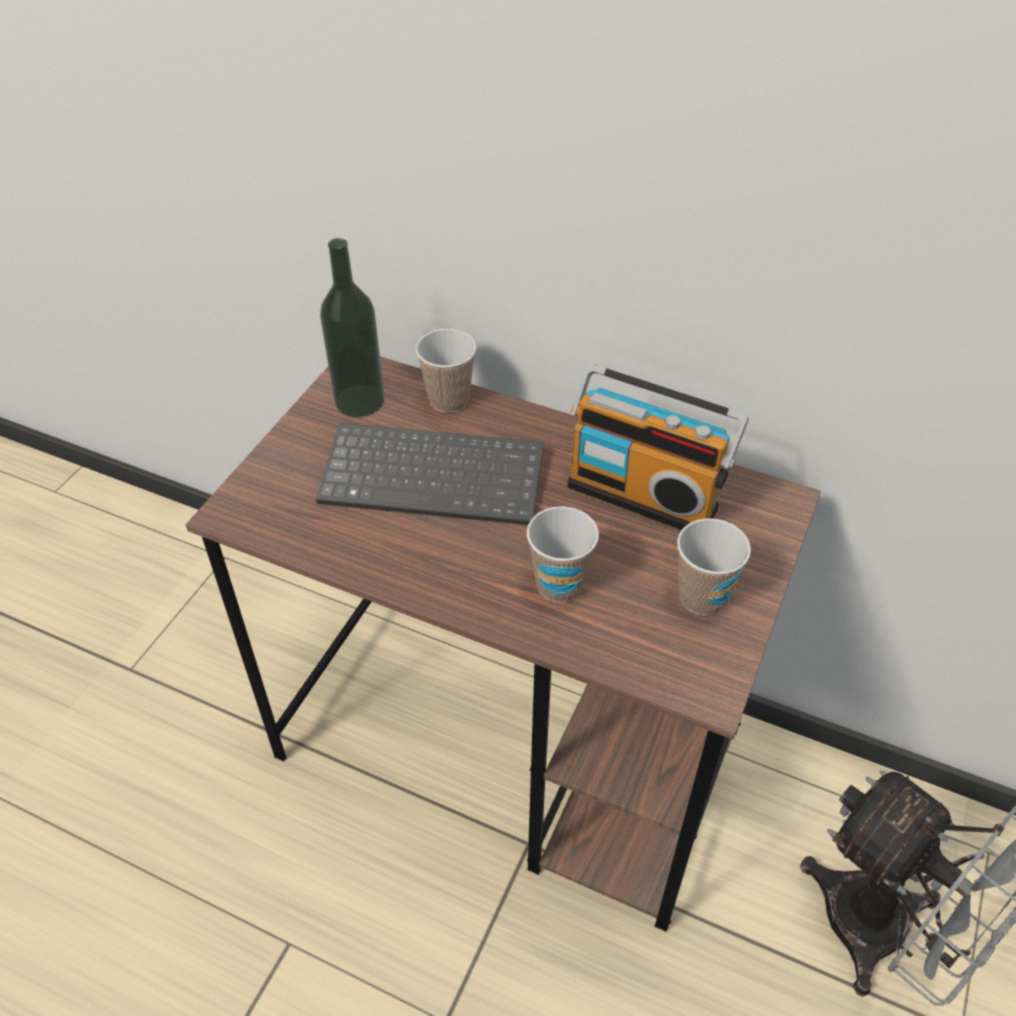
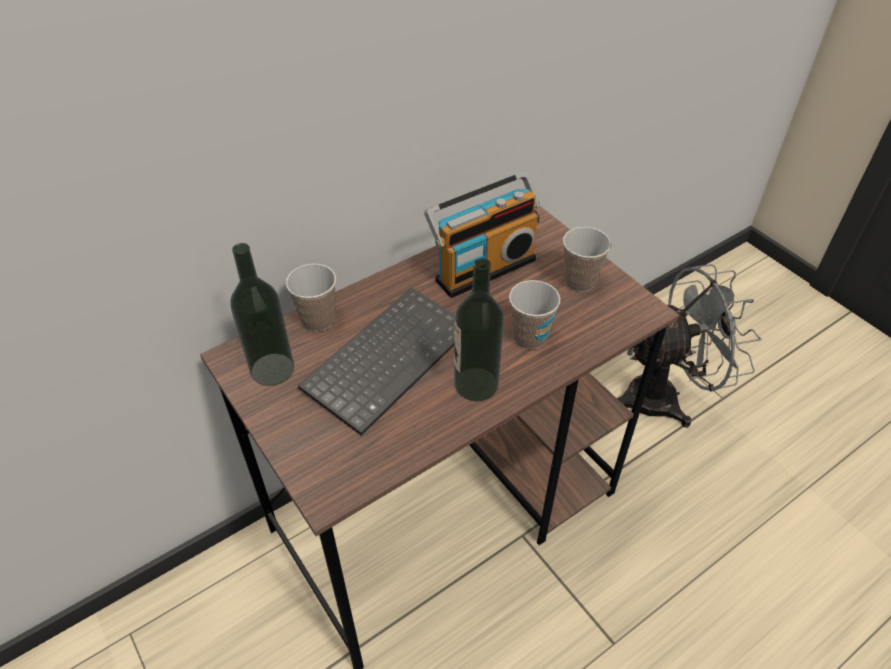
camera: 60 degrees left, 0 degrees up
(448, 565) = (476, 384): none -> bottle

